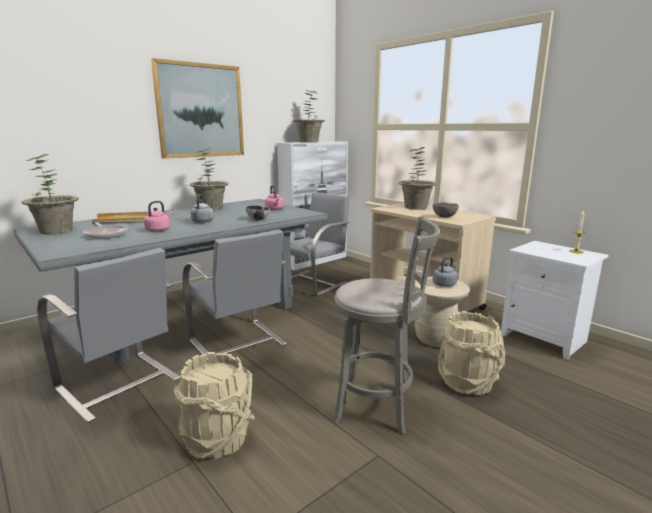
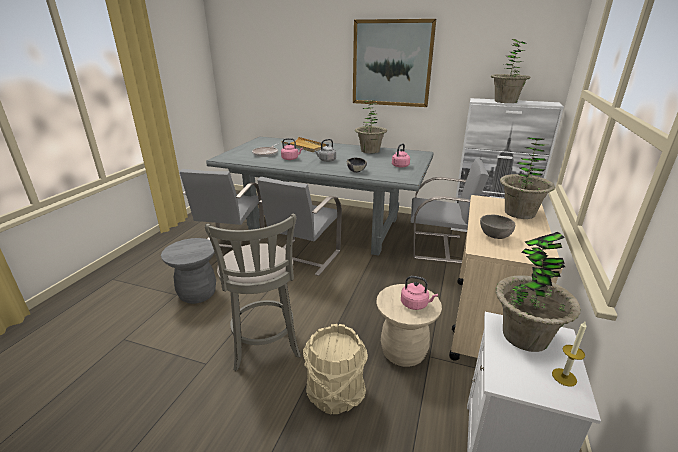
camera: 60 degrees right, 10 degrees up
(56, 231) = (263, 143): potted plant -> potted plant (525, 336)
(218, 439) = (197, 294): beige bucket -> grey stool
(445, 284) = (415, 304): grey kettle -> pink kettle

